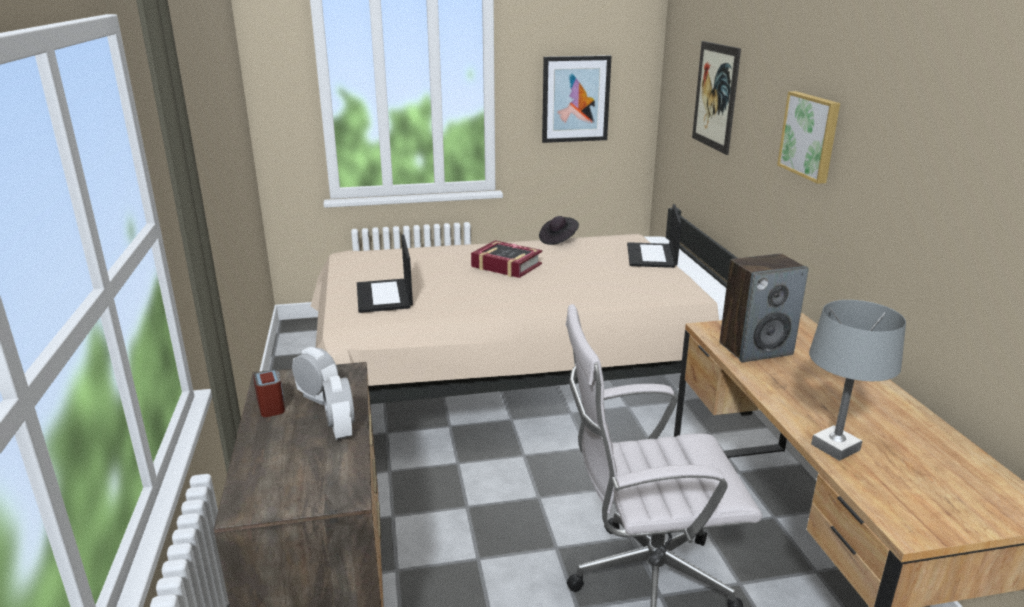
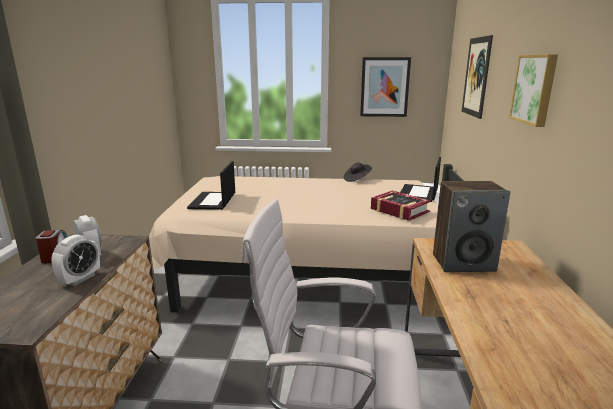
camera: 15 degrees right, 5 degrees down
(341, 430) = (80, 279): alarm clock -> alarm clock turned 150 degrees counterclockwise
(506, 266) = (308, 191): book -> book (399, 210)
(836, 447) = (501, 363): grey table lamp -> none

